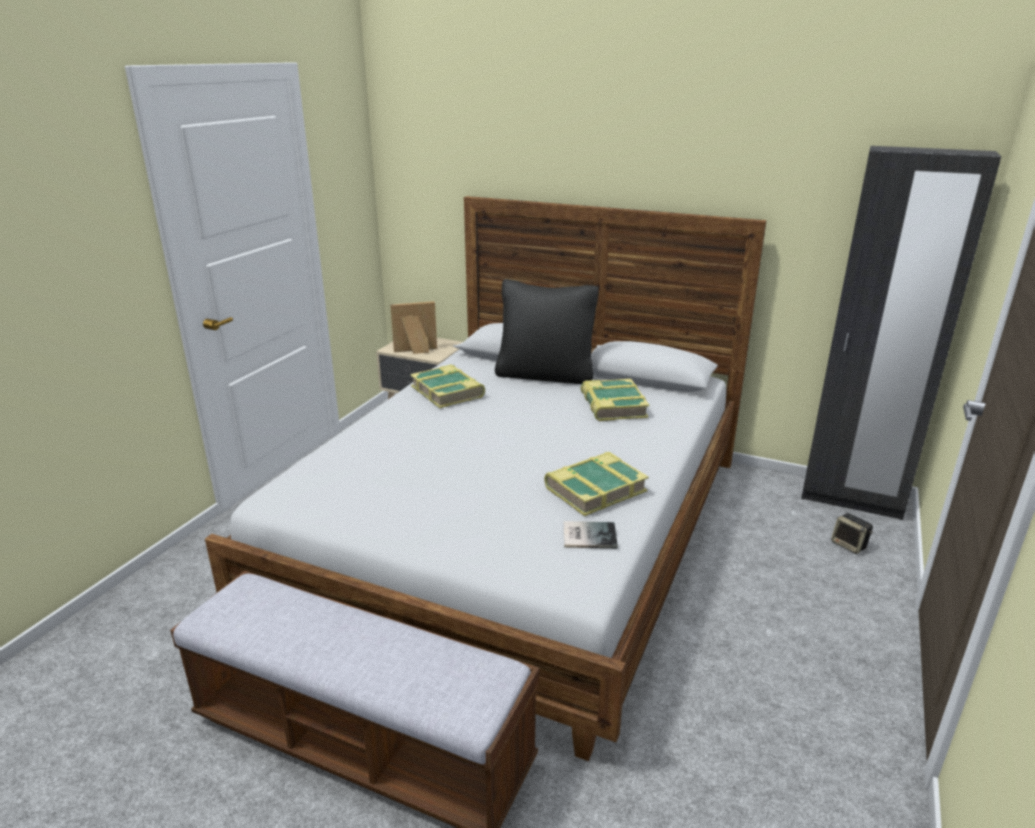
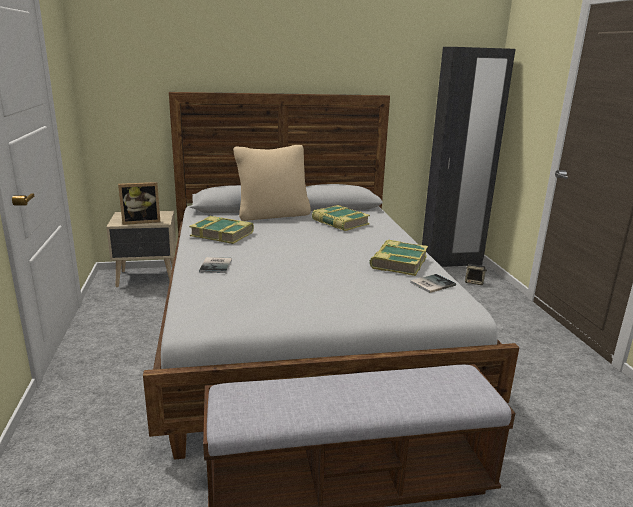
camera: 35 degrees left, 5 degrees down
(384, 433) = (217, 265): none -> book
(416, 351) = (141, 221): picture frame -> picture frame turned 150 degrees counterclockwise
(545, 375) = (273, 215): black pillow -> beige pillow

